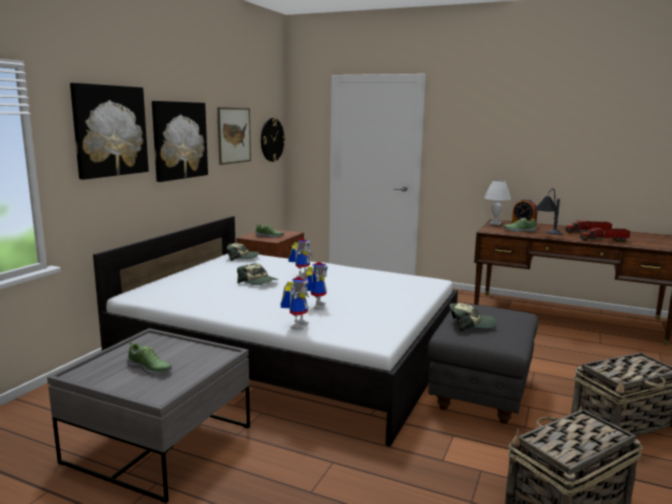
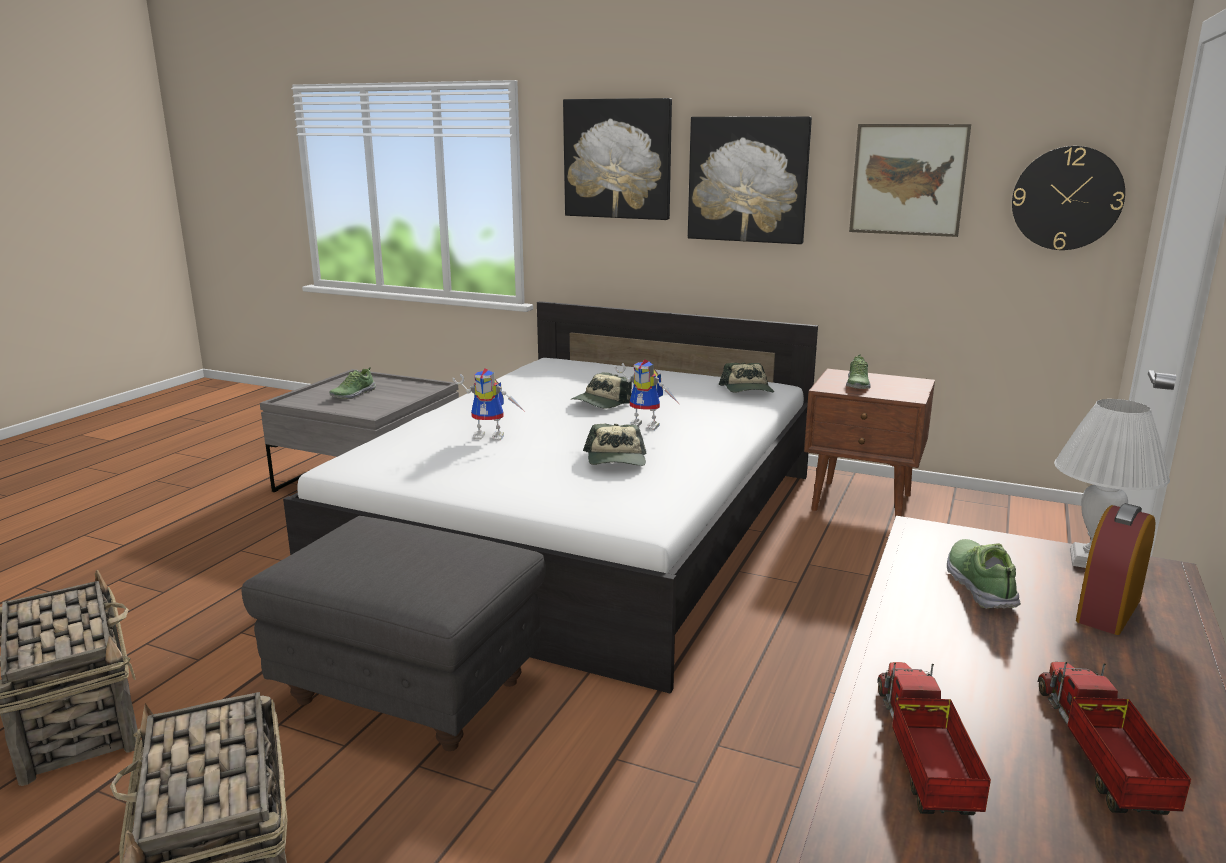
camera: 90 degrees right, 5 degrees up
(297, 325) = (415, 427): toy robot -> none
(470, 324) = (386, 539): cap -> cap (616, 460)
(547, 235) = (942, 629): table lamp -> none

